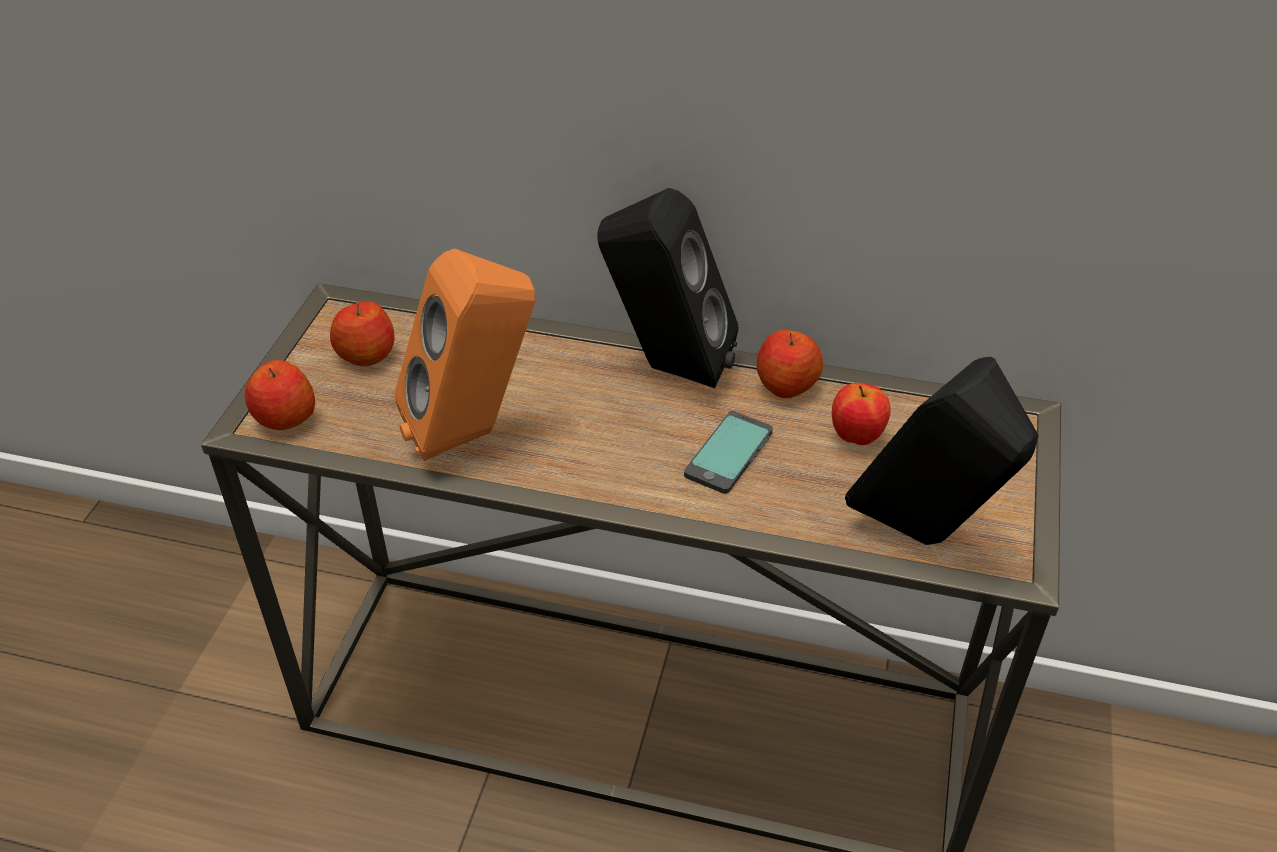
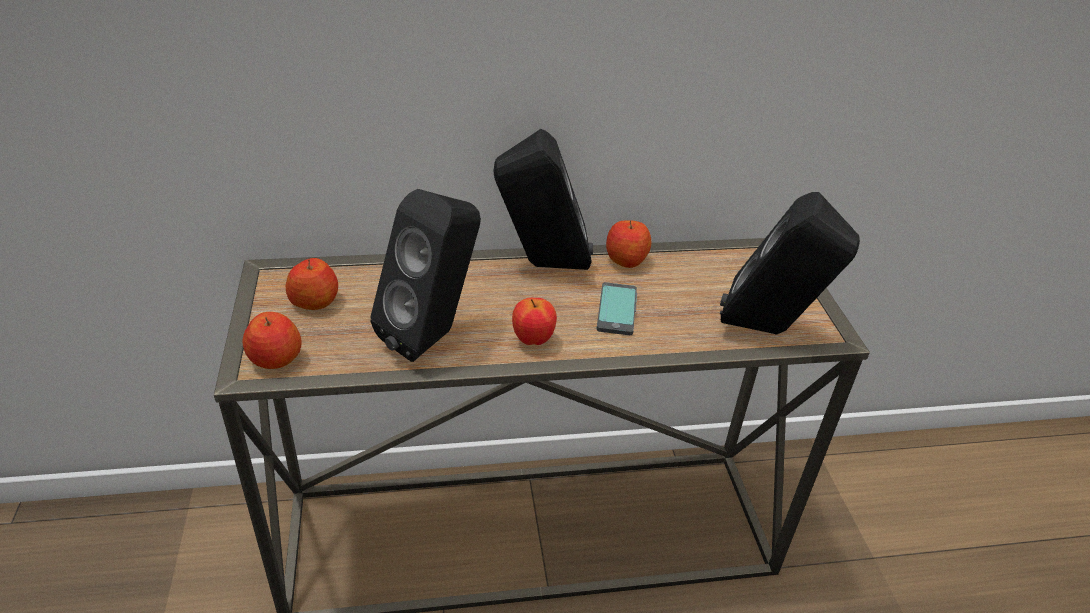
camera: 25 degrees left, 5 degrees down
(475, 433) = (433, 336): orange speaker -> black speaker
(856, 437) = (689, 282): apple -> apple (533, 340)

